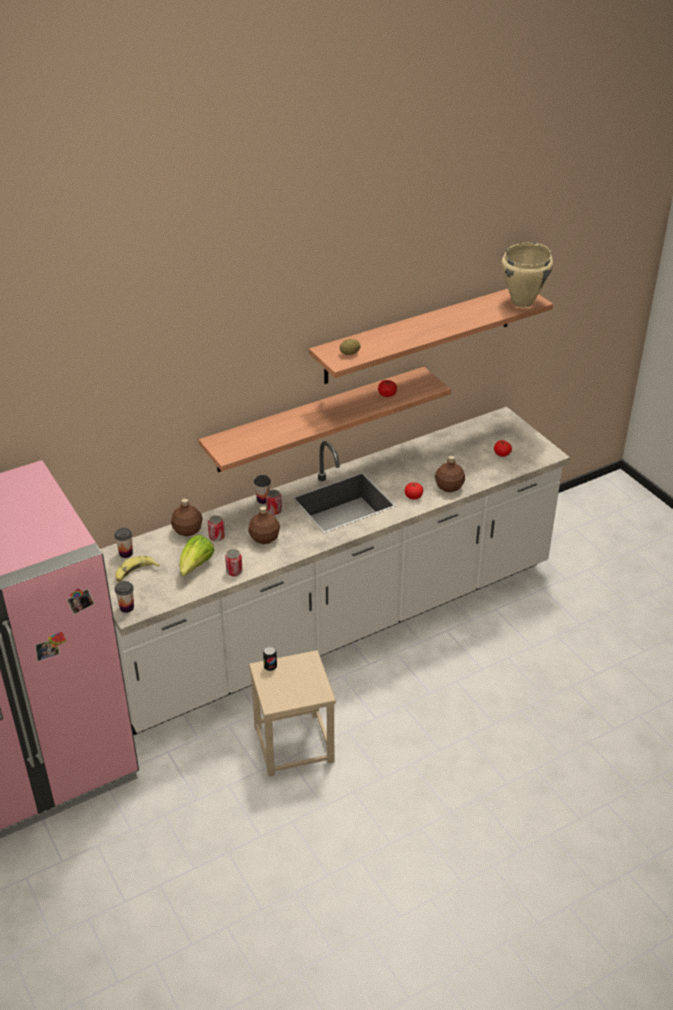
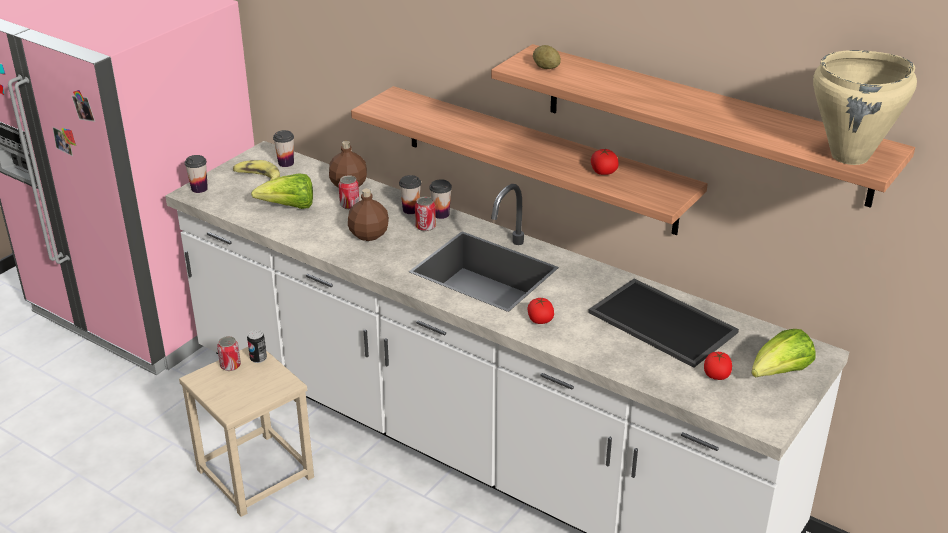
camera: 65 degrees right, 5 degrees down
(234, 572) = (295, 232): can -> can (230, 365)
(246, 511) = (411, 210): none -> cup
(444, 453) = (664, 322): none -> tray
(449, 487) = (589, 345): brown bottle -> none
(512, 434) = (779, 373): none -> lettuce

